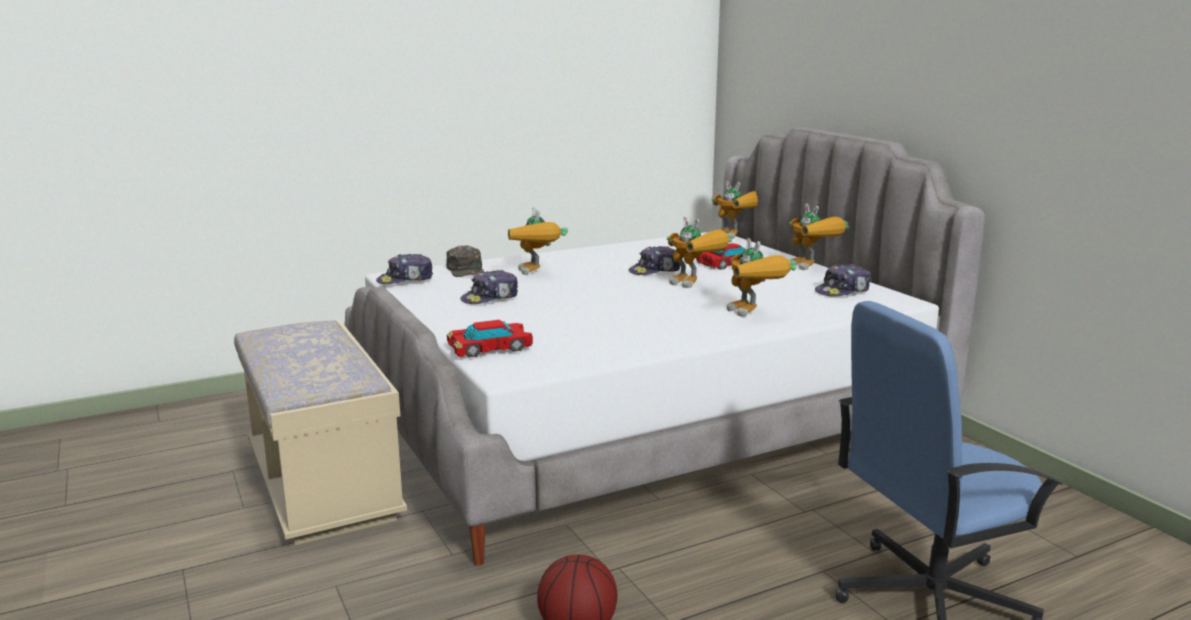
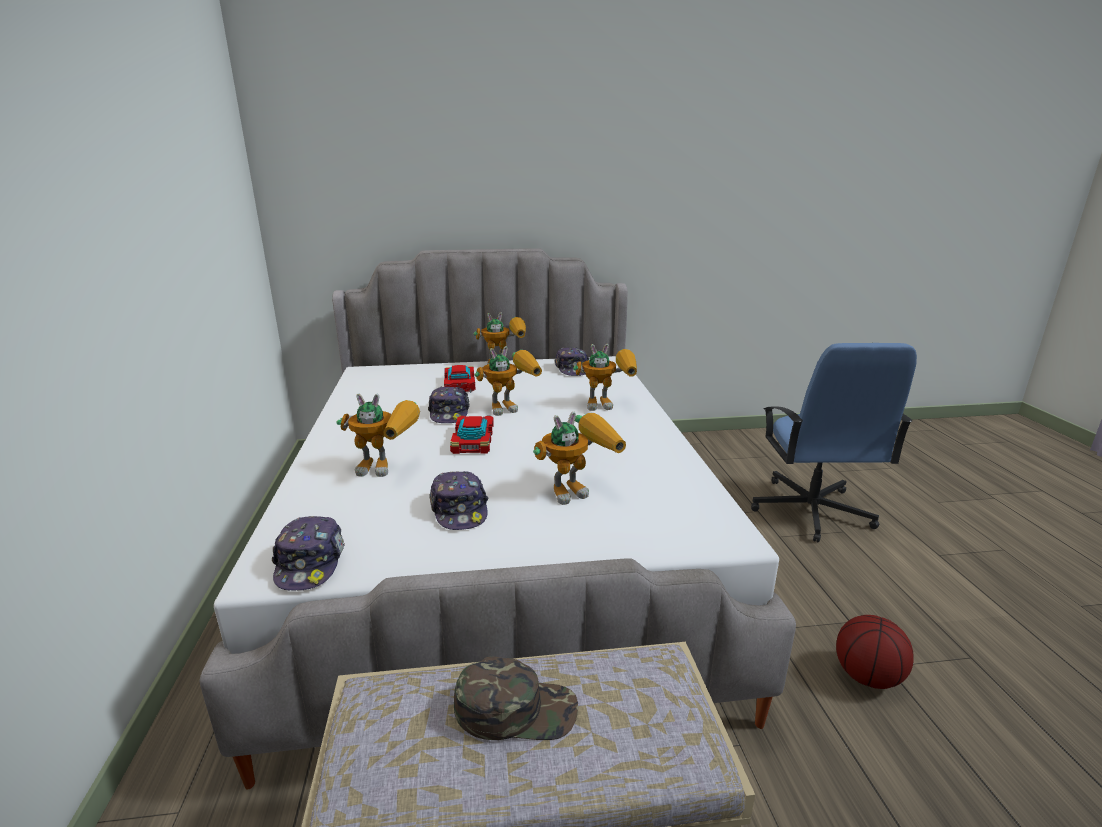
camera: 70 degrees left, 5 degrees up
(466, 270) = (315, 510): green cap -> green cap (516, 709)
(490, 348) = (653, 534): toy car -> toy car (474, 440)
(737, 237) = (381, 365): toy robot -> toy robot (578, 489)

